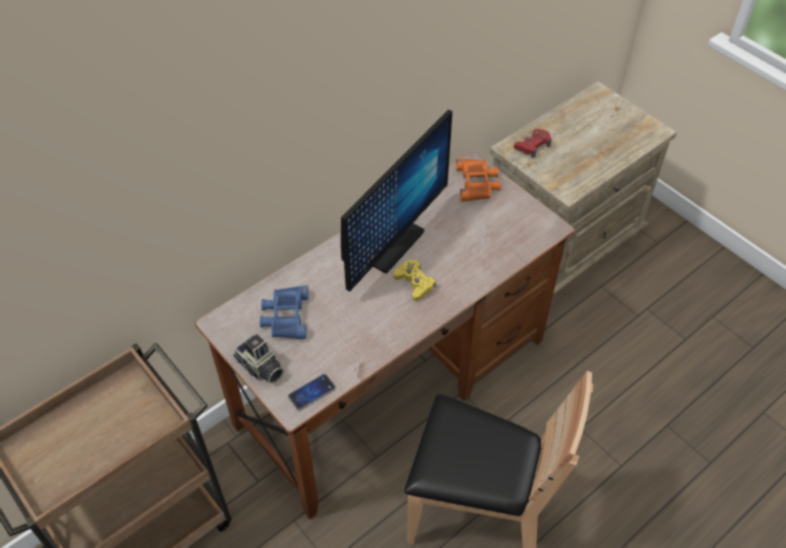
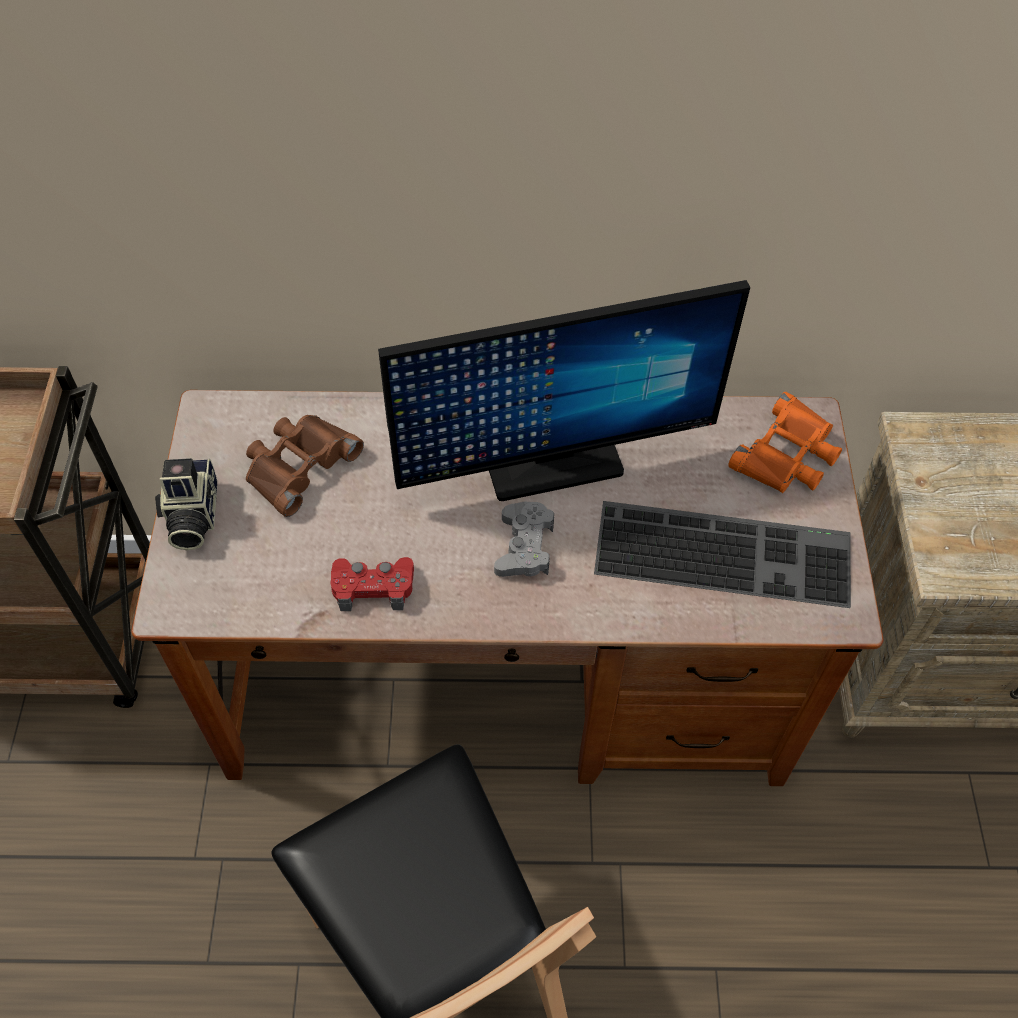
camera: 40 degrees right, 5 degrees up
(285, 316) = (298, 465): blue binoculars -> brown binoculars
(312, 392) = (216, 602): phone -> none
(414, 283) = (524, 546): yellow game controller -> grey game controller
(490, 233) = (726, 551): none -> keyboard
(532, 146) = (958, 455): red game controller -> red game controller (373, 587)

